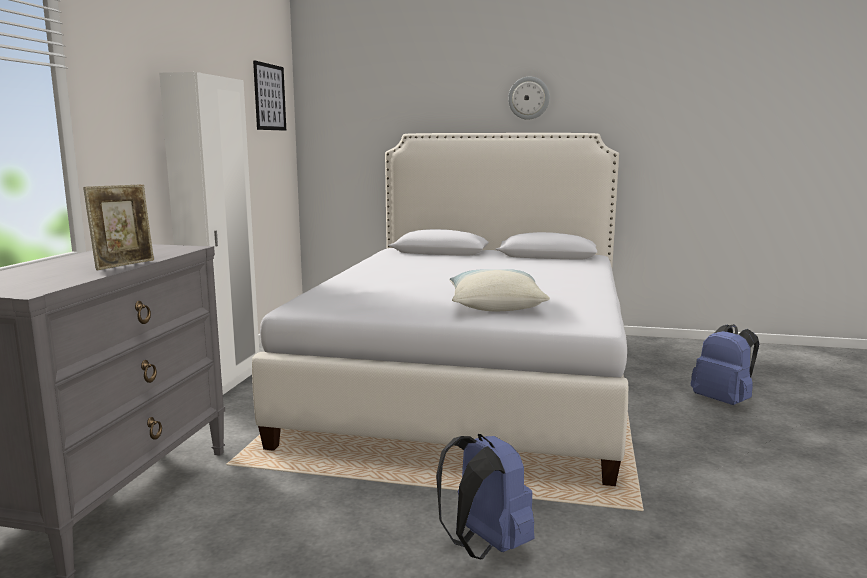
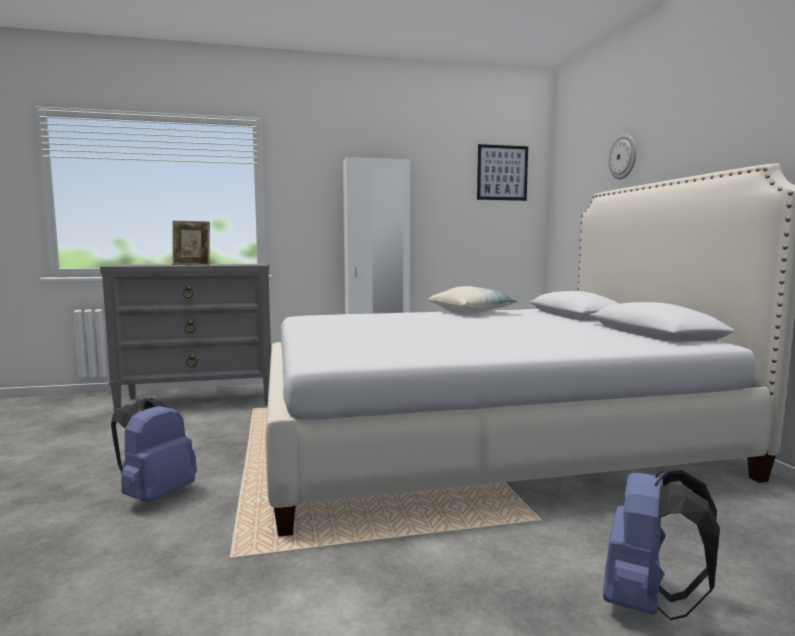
camera: 65 degrees right, 5 degrees down
(495, 306) = (358, 337): pillow -> pillow (471, 312)
(528, 98) = (713, 130): wall clock -> wall clock (623, 157)

